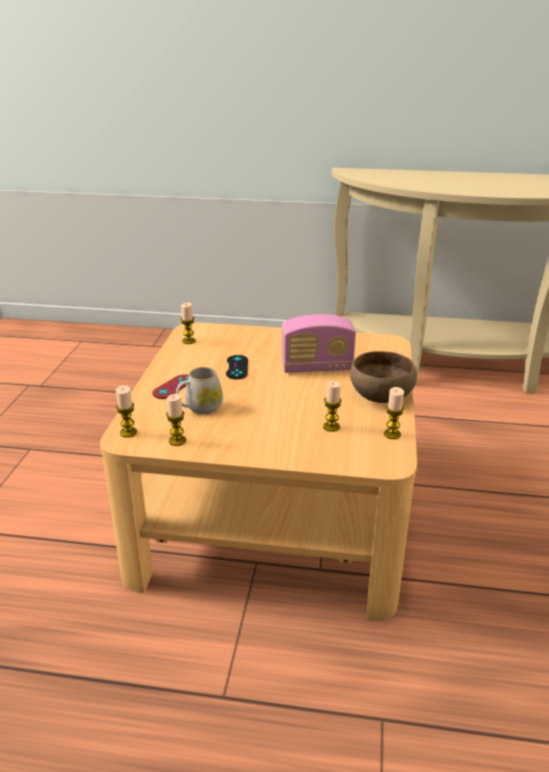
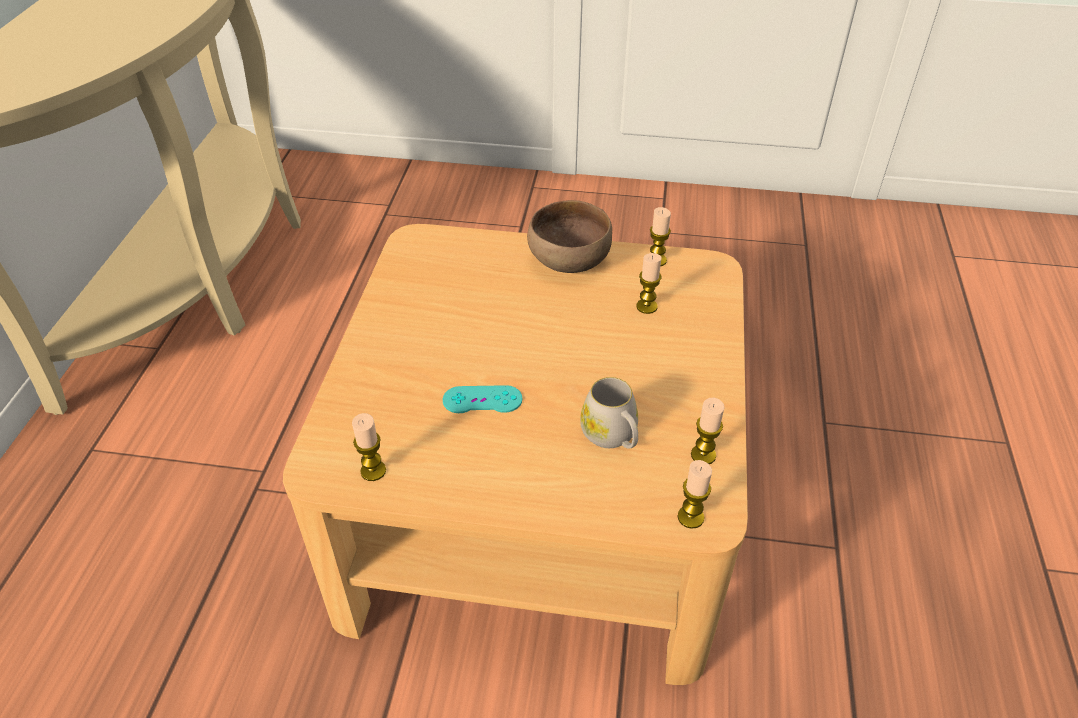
camera: 90 degrees left, 15 degrees up
(174, 387) = (547, 475): red game controller -> none
(237, 367) = (482, 400): black game controller -> turquoise game controller
(317, 367) = (488, 313): radio -> none

